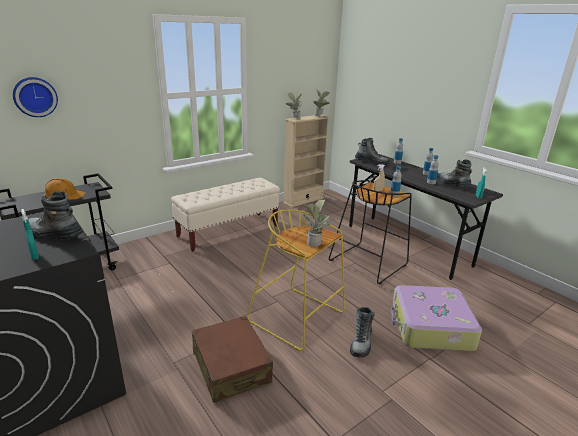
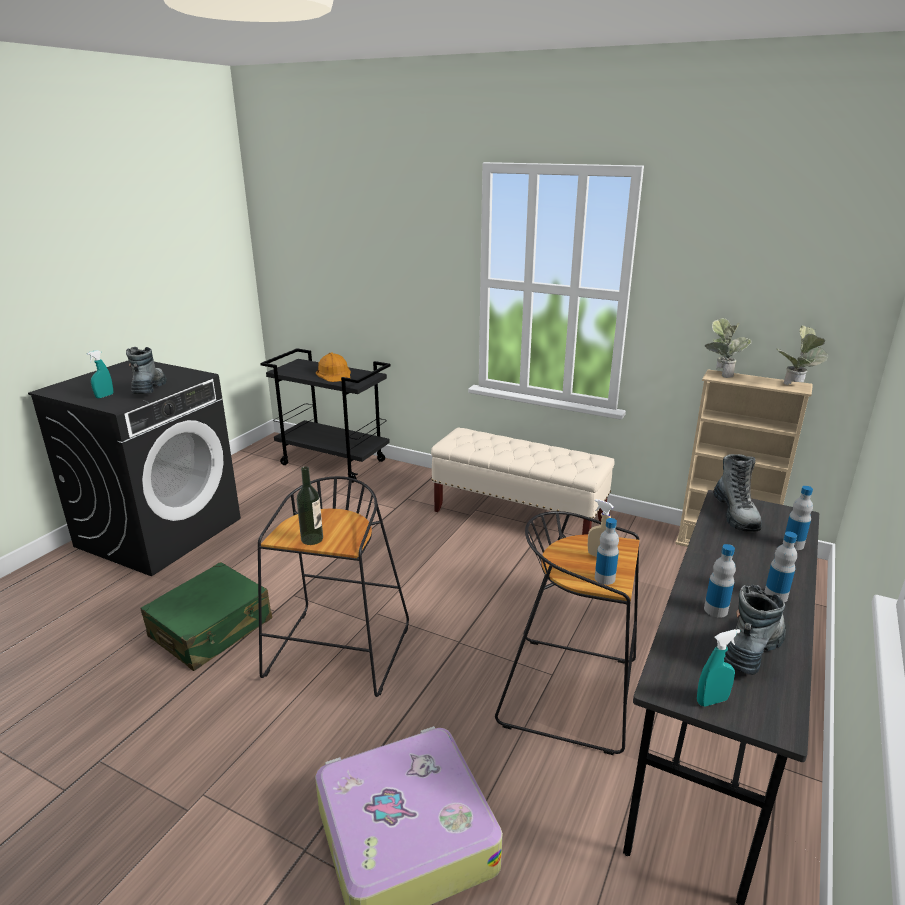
camera: 65 degrees right, 0 degrees up
(35, 97) = (345, 258): wall clock -> none
(231, 367) = (211, 629): brown suitcase -> green suitcase
(298, 318) = (339, 654): yellow stool -> black stool
(315, 242) = (312, 539): potted plant -> bottle
(361, 342) = (310, 741): boot -> none

